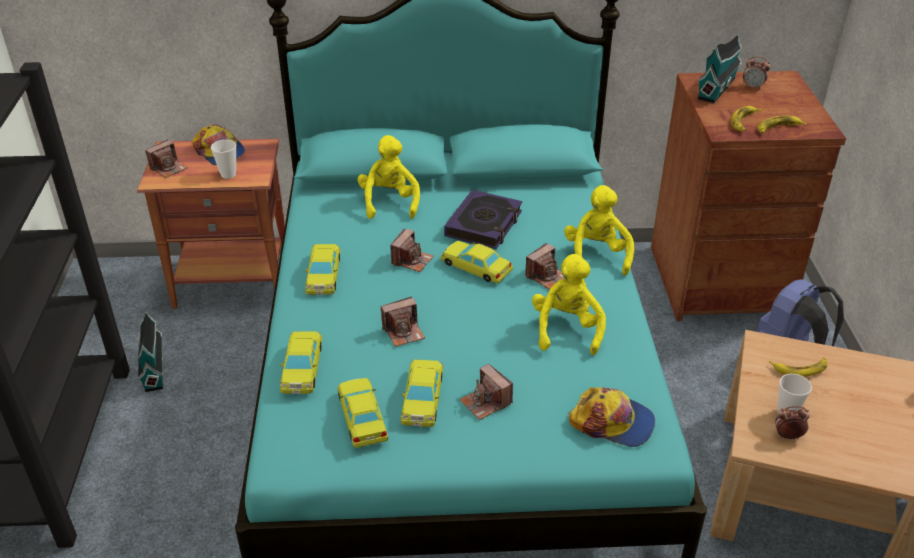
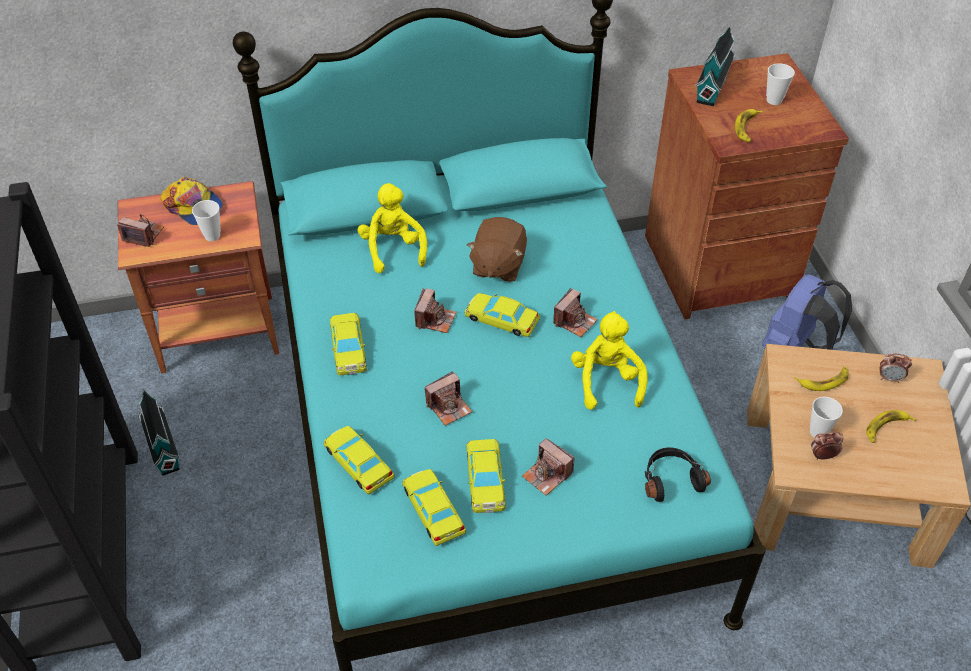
camera: 10 degrees left, 10 degrees up
(168, 168) = (143, 235): camera -> camera turned 105 degrees counterclockwise
(302, 367) = (358, 462): yellow toy car -> yellow toy car turned 150 degrees clockwise
(484, 224) = (497, 265): book -> brown plush toy
(596, 256) = (618, 289): yellow plush toy -> none
(612, 422) = (671, 479): cap -> black headphones
(753, 87) = (748, 80): alarm clock -> alarm clock (890, 378)
(775, 103) = (774, 100): none -> cup
(778, 128) = (781, 133): banana -> banana (886, 428)

